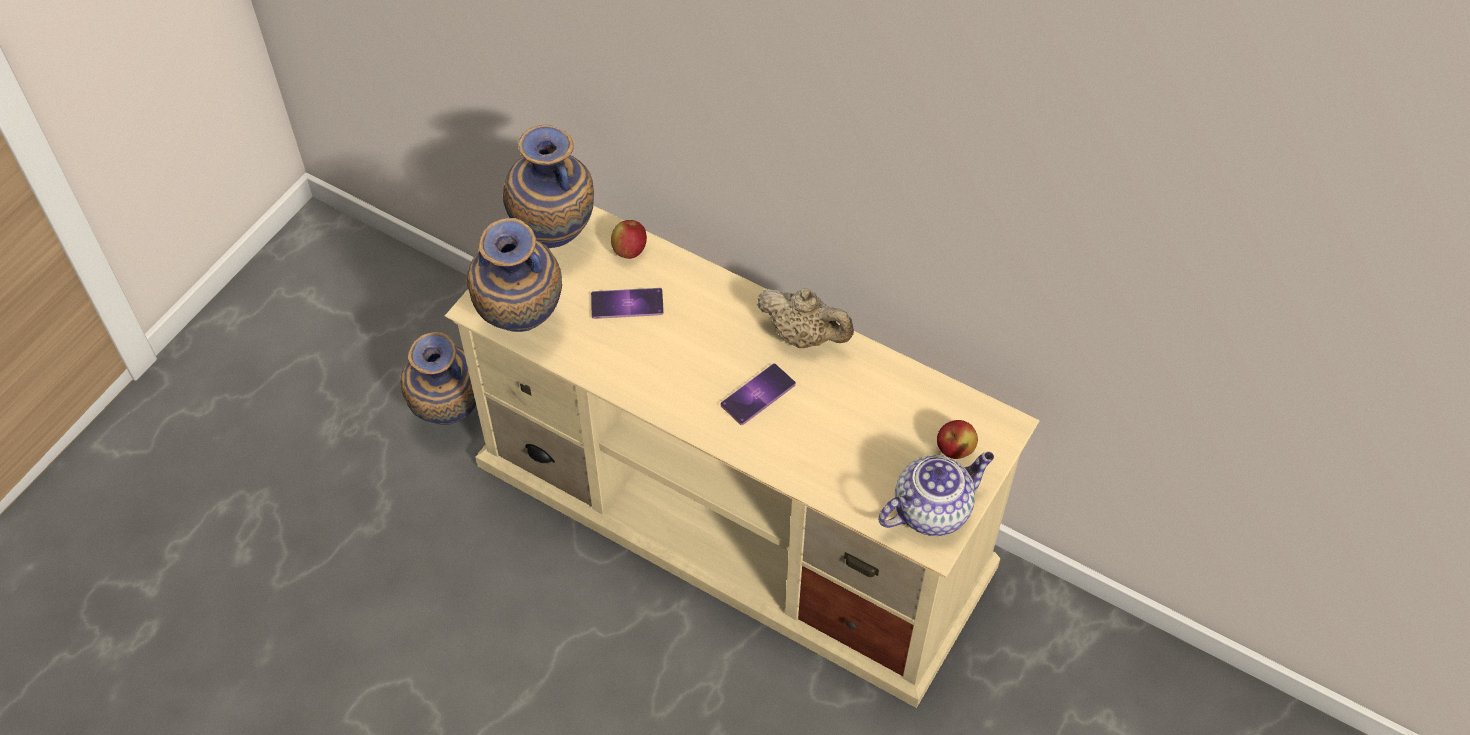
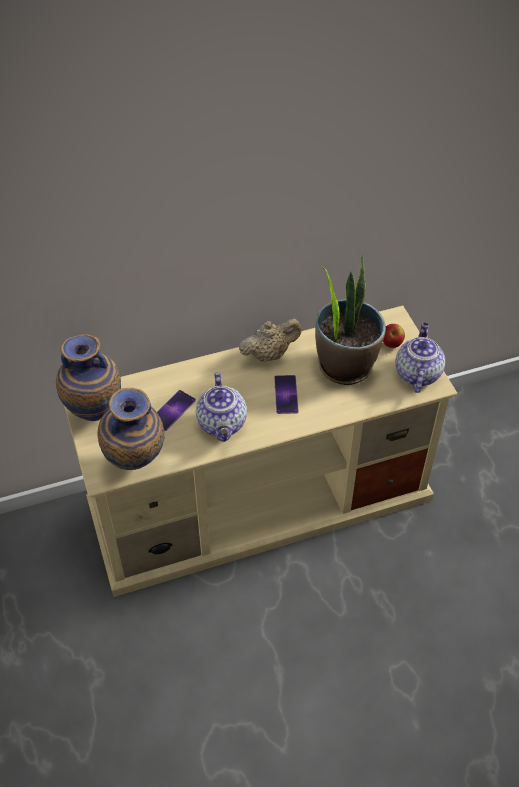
camera: 50 degrees left, 5 degrees down
(449, 418) = (67, 590): vase -> none
(629, 250) = (139, 387): apple -> none
(652, 364) = (222, 424): none -> teapot
(866, 423) = (345, 365): none -> potted plant

